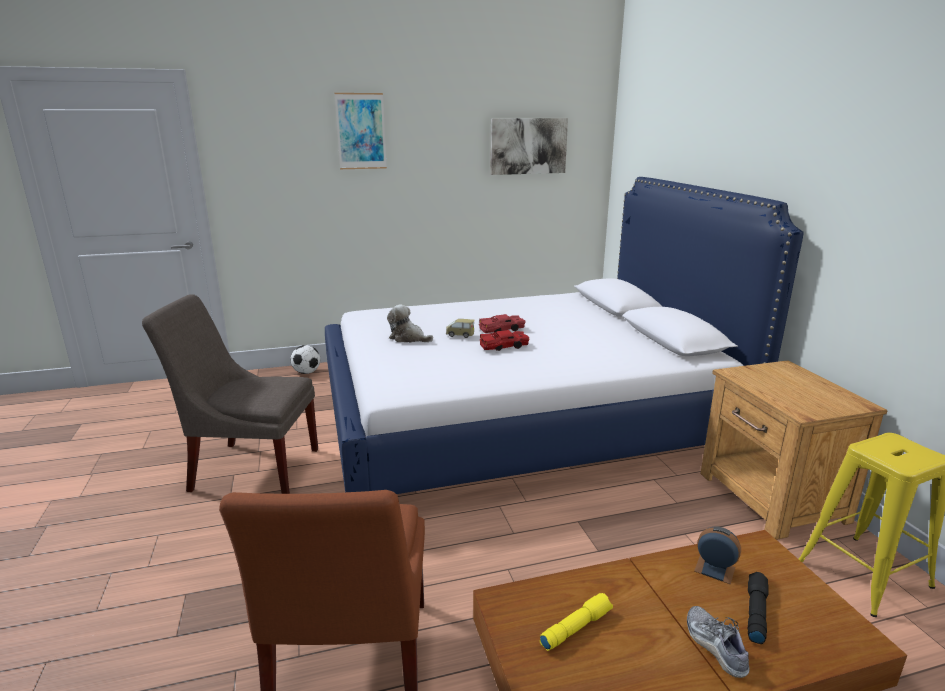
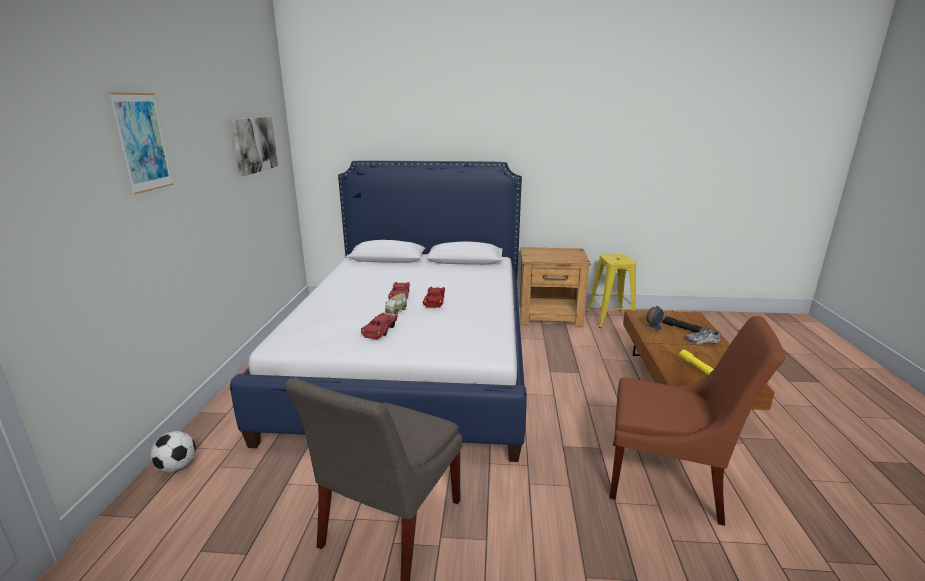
camera: 70 degrees left, 0 degrees up
(408, 338) = (381, 330): plush toy -> red toy car

